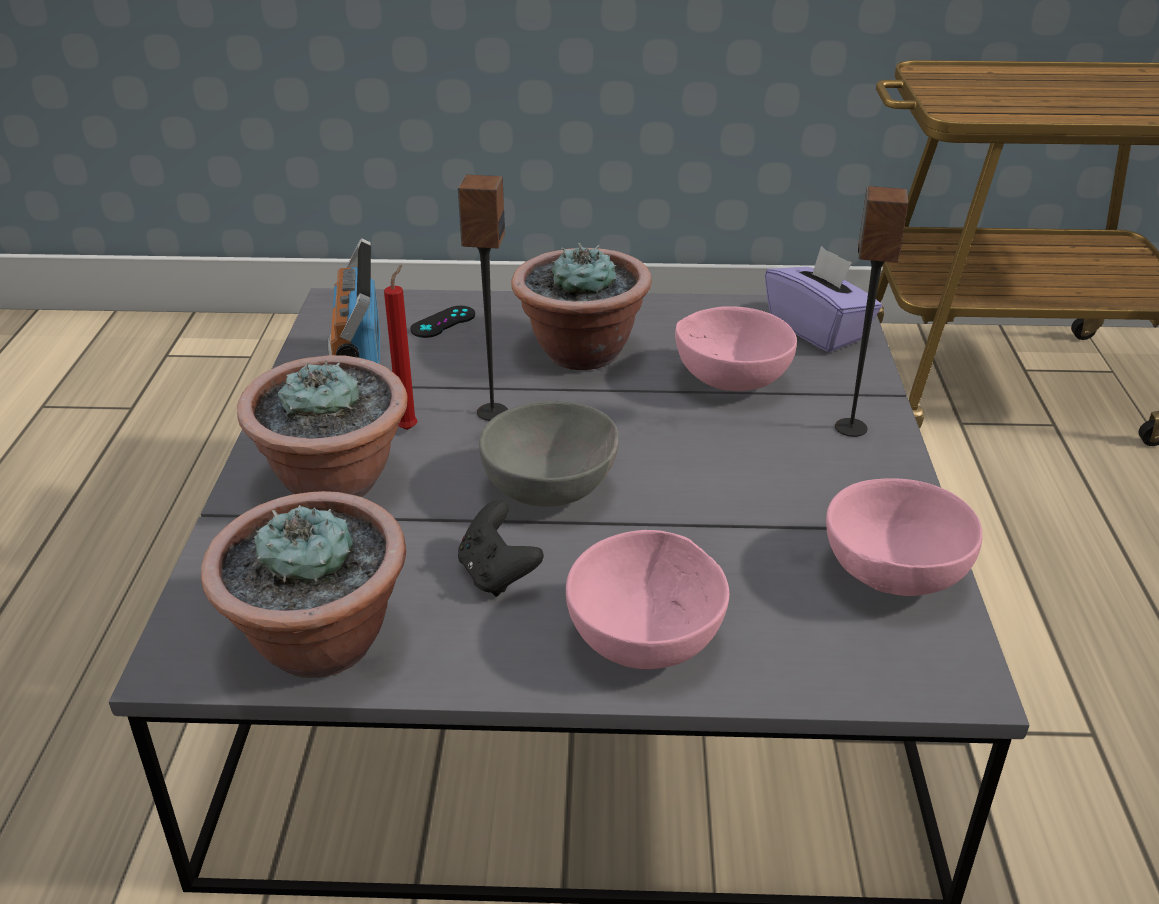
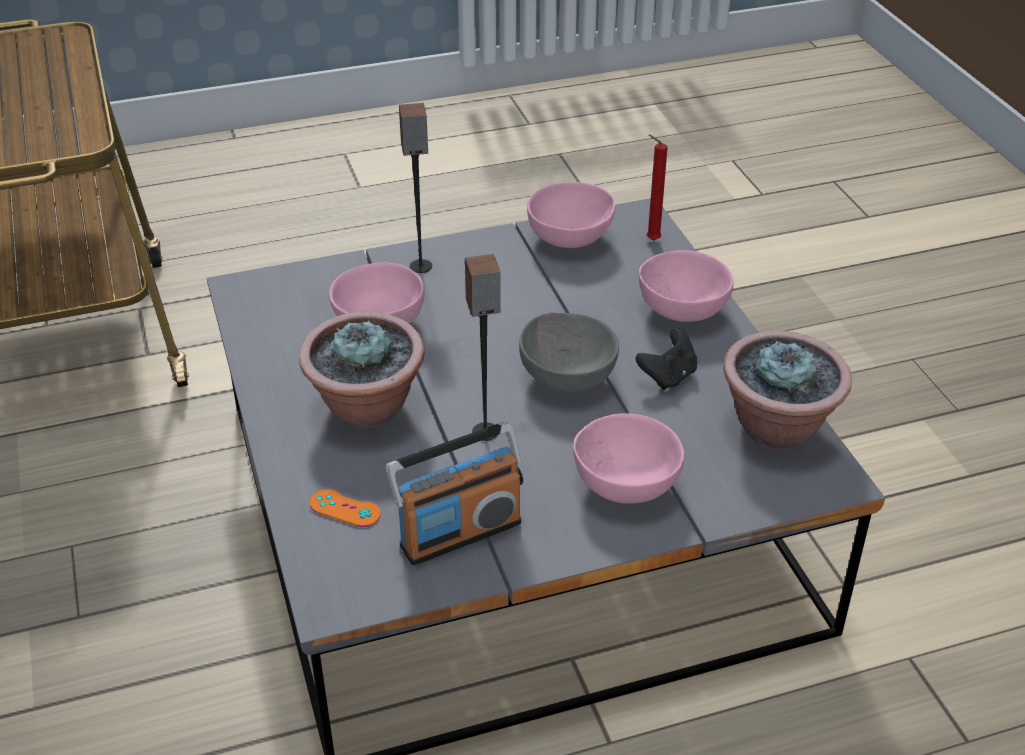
camera: 110 degrees left, 5 degrees up
(335, 482) = (623, 483): potted plant -> pink bowl
(409, 428) = (531, 470): red candle -> red candle (650, 240)
(443, 322) = (345, 508): black game controller -> orange game controller
(818, 330) = (280, 295): purple tissue box -> none

